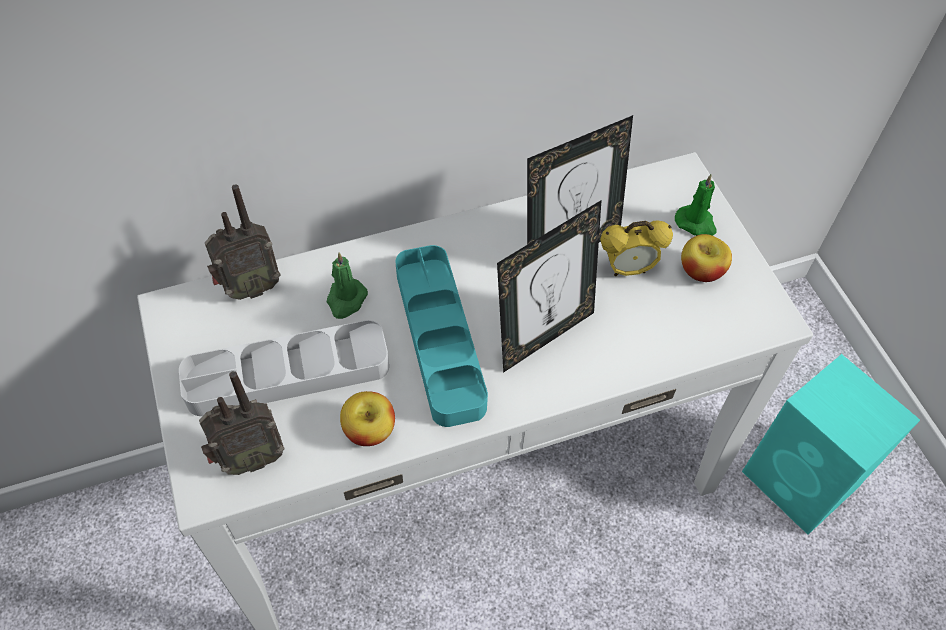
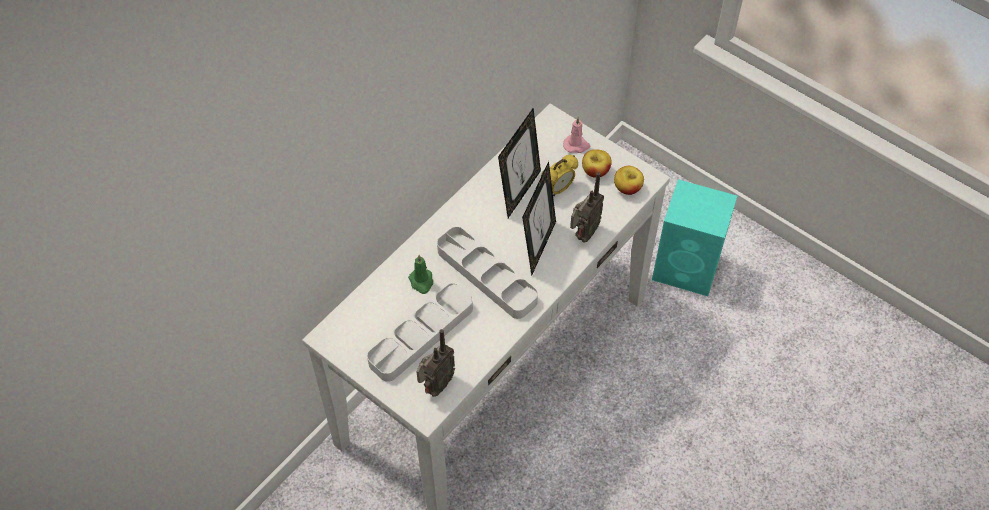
camera: 30 degrees left, 0 degrees up
(249, 288) = (363, 303): radio -> radio (583, 234)
(369, 430) = (485, 340): apple -> apple (627, 188)
(439, 338) = (486, 276): turquoise tray -> grey tray
(696, 223) = (576, 145): green candle -> pink candle

